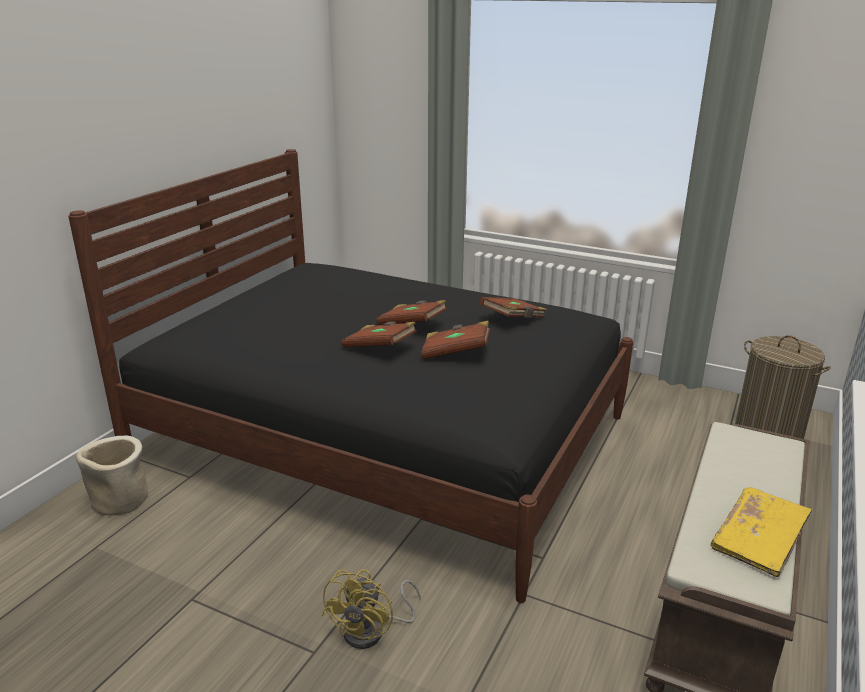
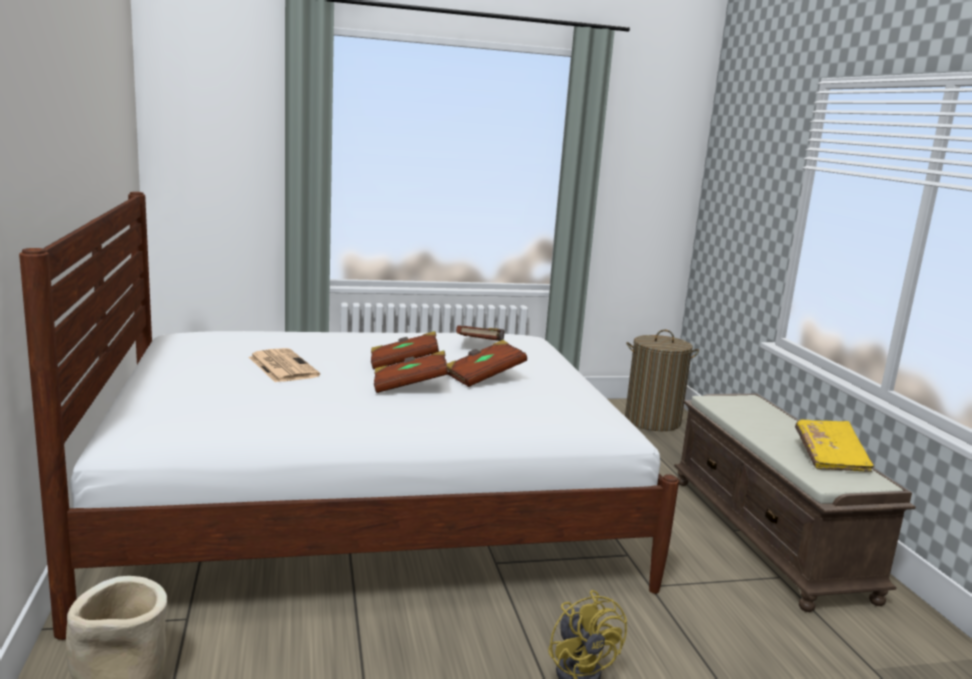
camera: 40 degrees left, 10 degrees down
(321, 308) = (282, 366): none -> newspaper
(385, 438) = (368, 508): black bed -> white bed

